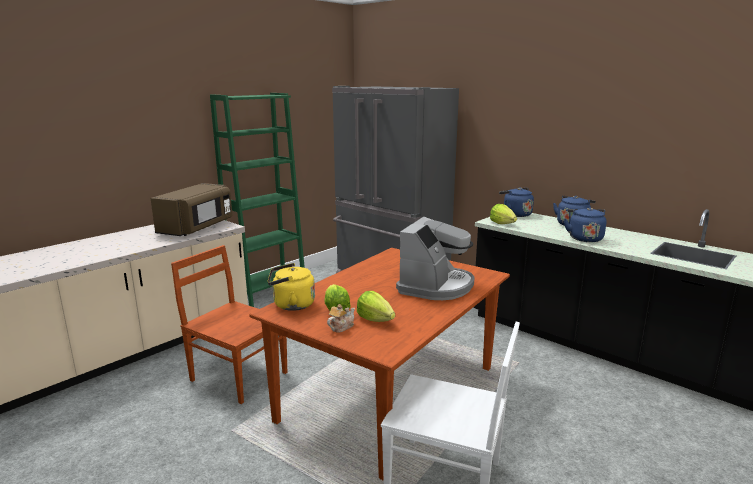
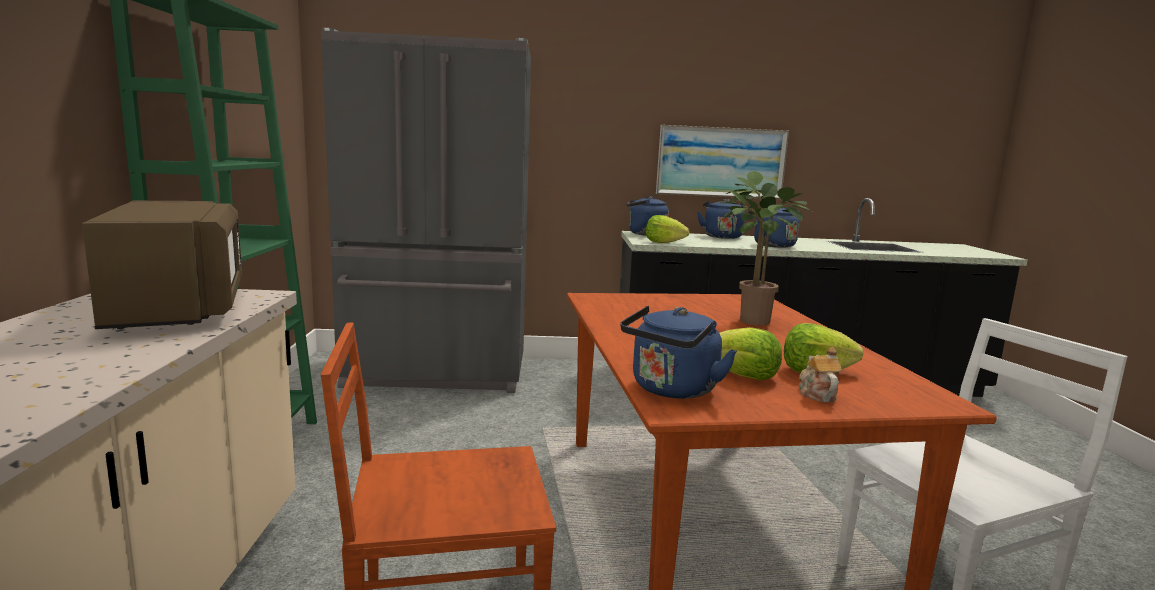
camera: 45 degrees left, 5 degrees down
(291, 305) = (671, 390): yellow kettle -> blue kettle
(436, 286) = (749, 320): coffee machine -> potted plant
(585, 165) = (720, 162): none -> picture

